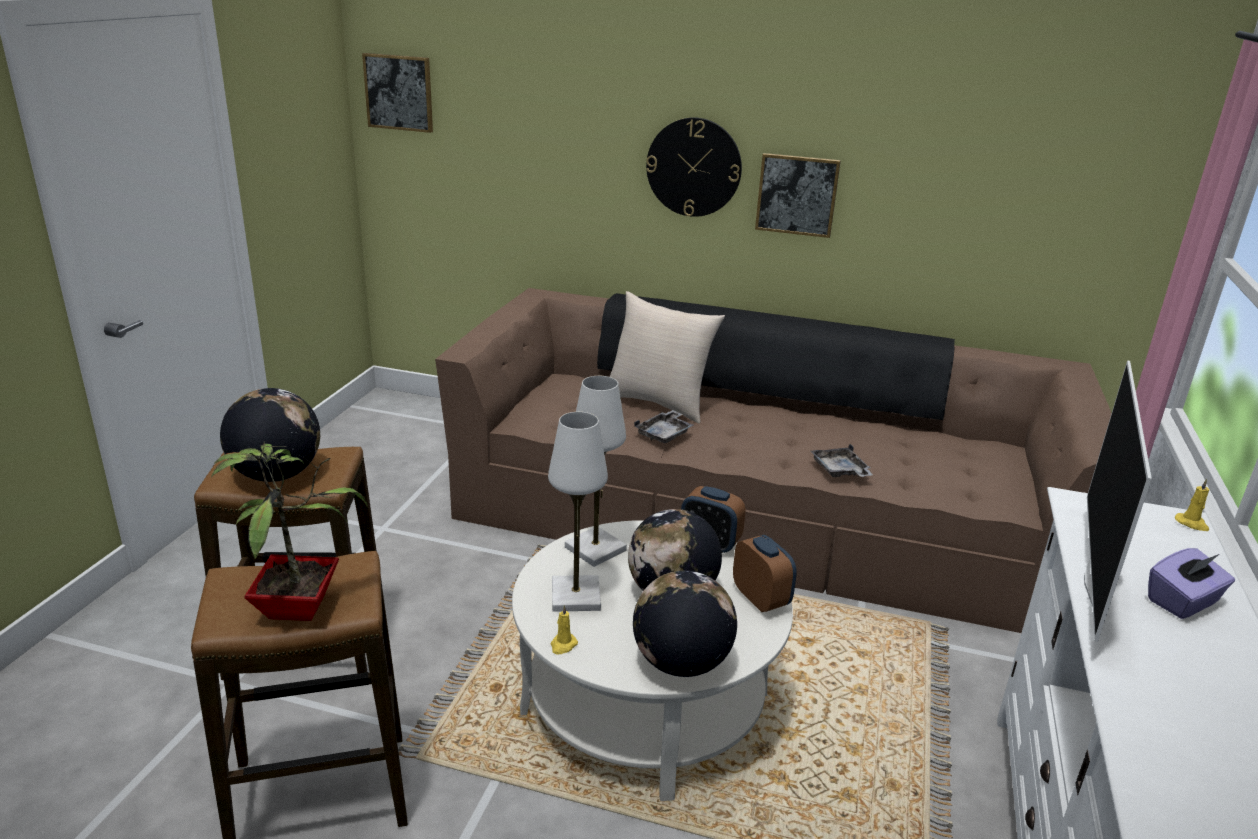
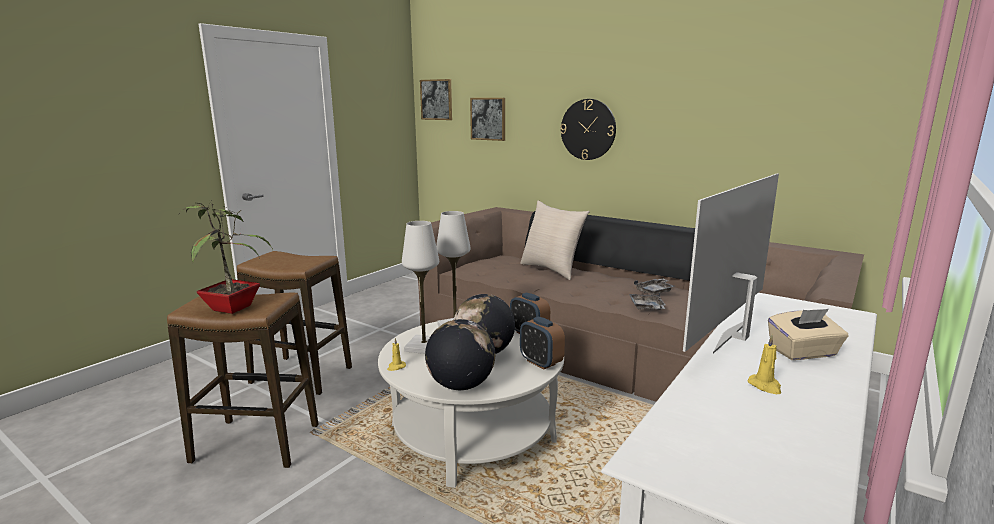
camera: 20 degrees right, 10 degrees down
(277, 475) = (283, 262): globe -> none
(664, 434) = (542, 282): grey tray -> grey tray (655, 291)
(761, 599) = (541, 362): alarm clock -> alarm clock turned 150 degrees clockwise
(797, 195) = (650, 142): picture -> picture (488, 119)
(1183, 602) = (803, 352): purple tissue box -> beige tissue box
(1192, 524) = (855, 317): yellow candle -> yellow candle (765, 386)

